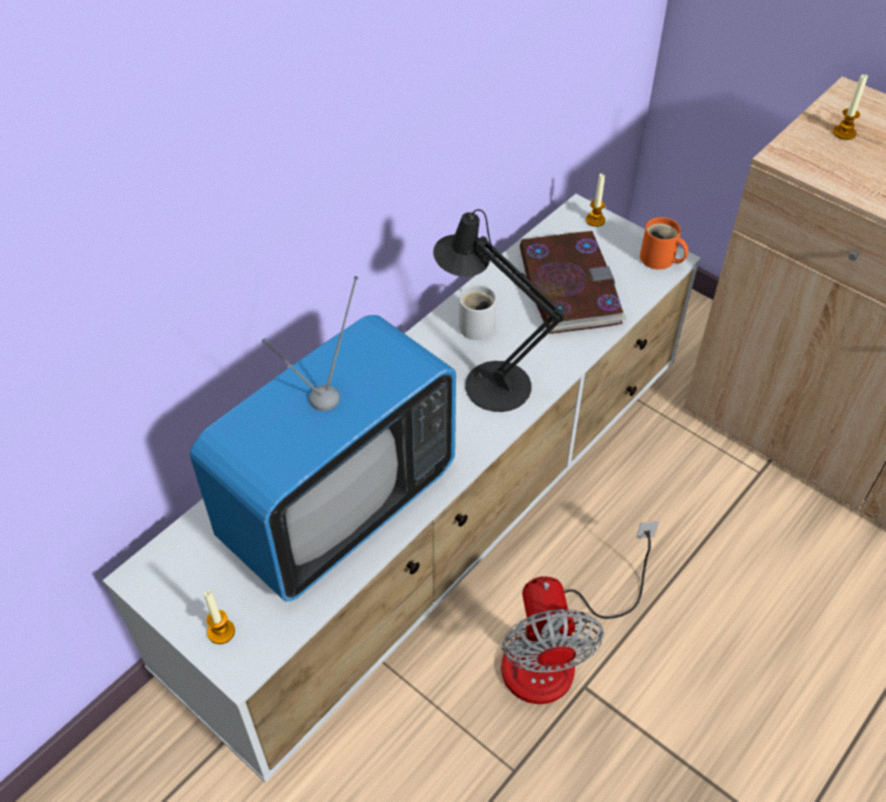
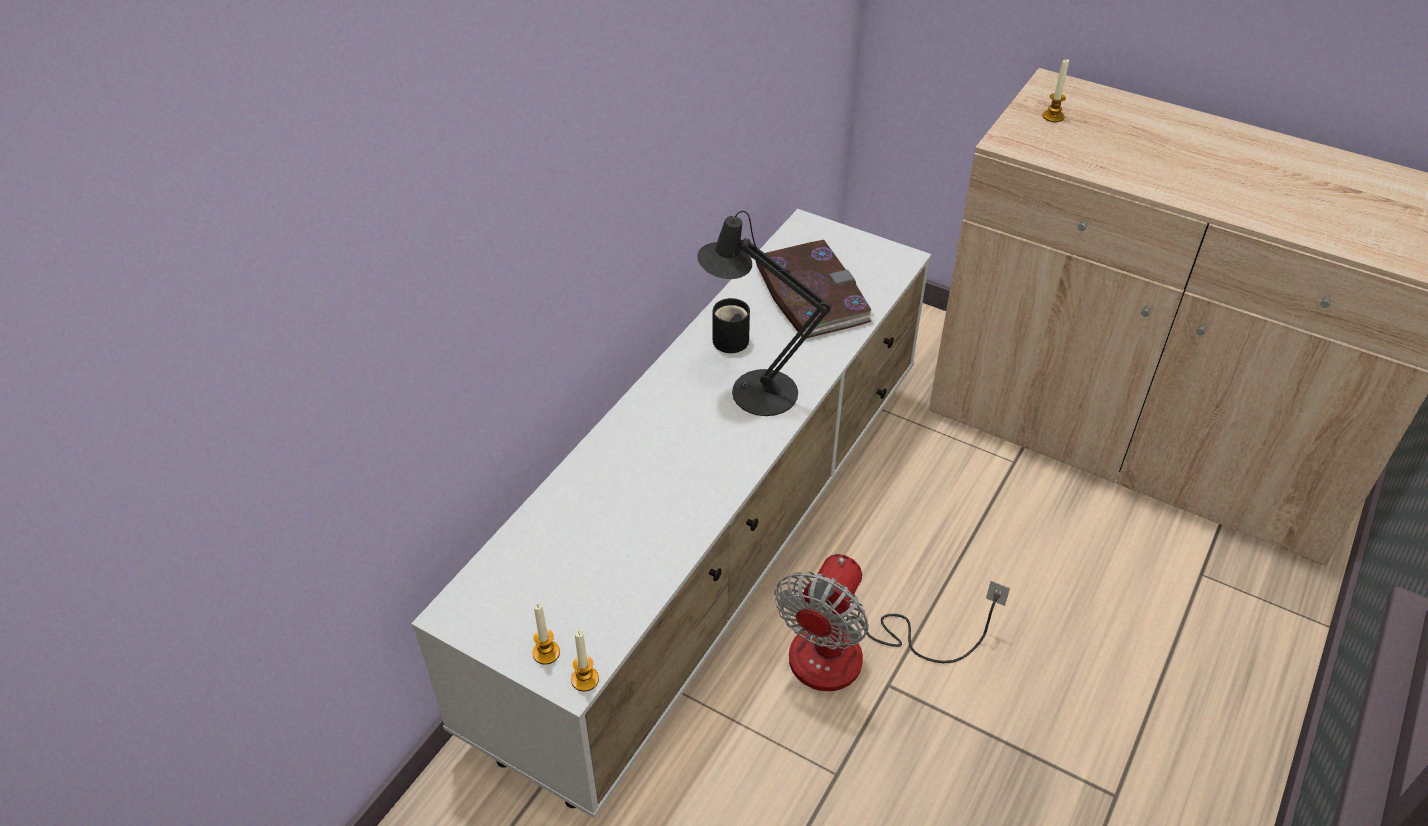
camera: 10 degrees left, 5 degrees down
(339, 507) = (635, 523): television -> none
(479, 324) = (732, 338): white mug -> black mug
(557, 650) = (854, 655): fan -> fan turned 45 degrees clockwise
(595, 220) = (822, 231): candle -> candle (585, 679)
(659, 260) = (893, 260): orange mug -> none

